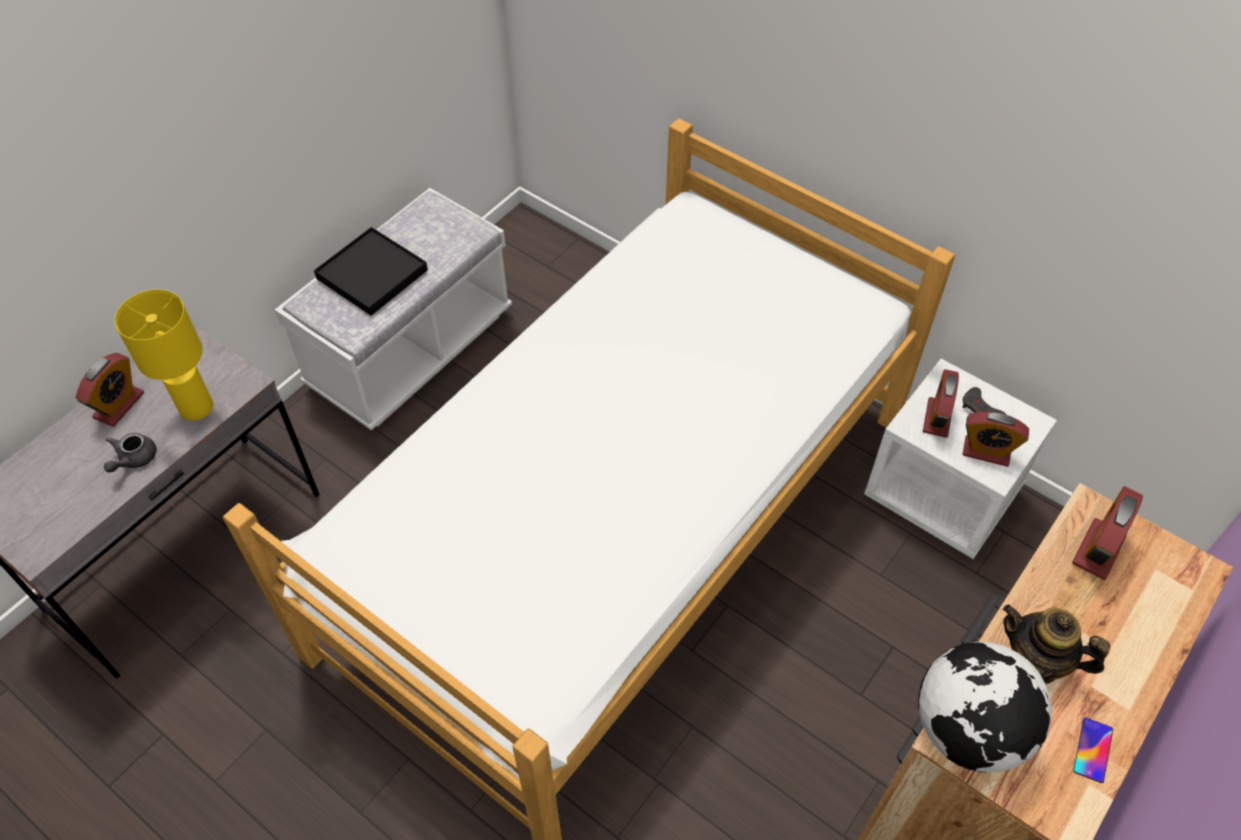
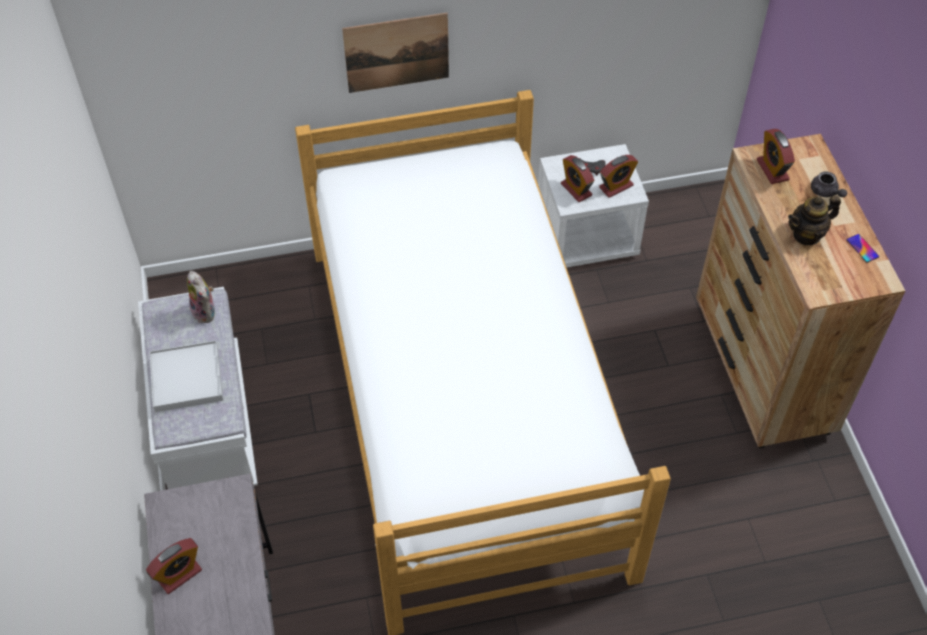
camera: 50 degrees left, 0 degrees up
(119, 405) = (179, 574): alarm clock -> alarm clock turned 75 degrees clockwise
(133, 459) = (237, 588): grey teapot -> grey teapot (825, 192)
(197, 407) = (229, 529): yellow table lamp -> none
(372, 274) = (186, 378): black tray -> white tray
(458, 237) = (206, 312): none -> plush toy
(812, 94) = (397, 52): none -> picture
(968, 730) = (818, 283): globe -> none

